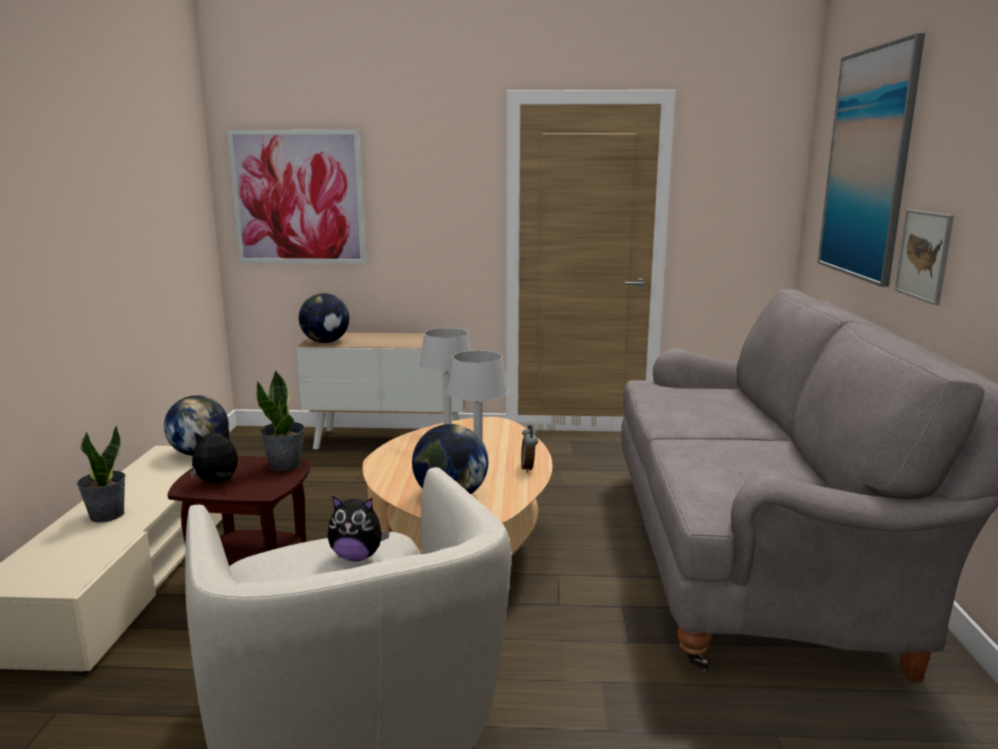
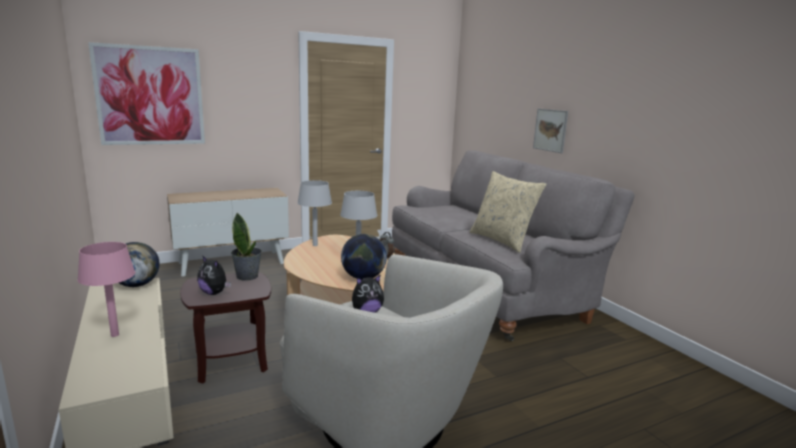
camera: 30 degrees left, 0 degrees up
(106, 515) = (115, 334): potted plant -> pink table lamp
(217, 482) = (214, 293): plush toy -> plush toy turned 90 degrees counterclockwise
(325, 342) = (186, 199): globe -> none
(732, 471) = (502, 240): none -> beige pillow
(867, 164) = (505, 86): picture -> none

